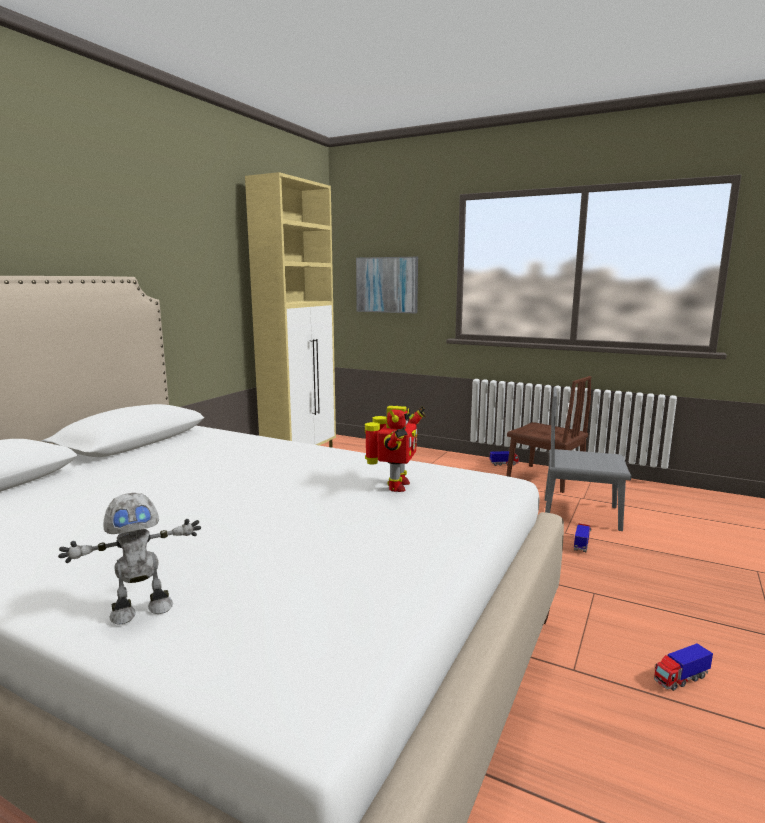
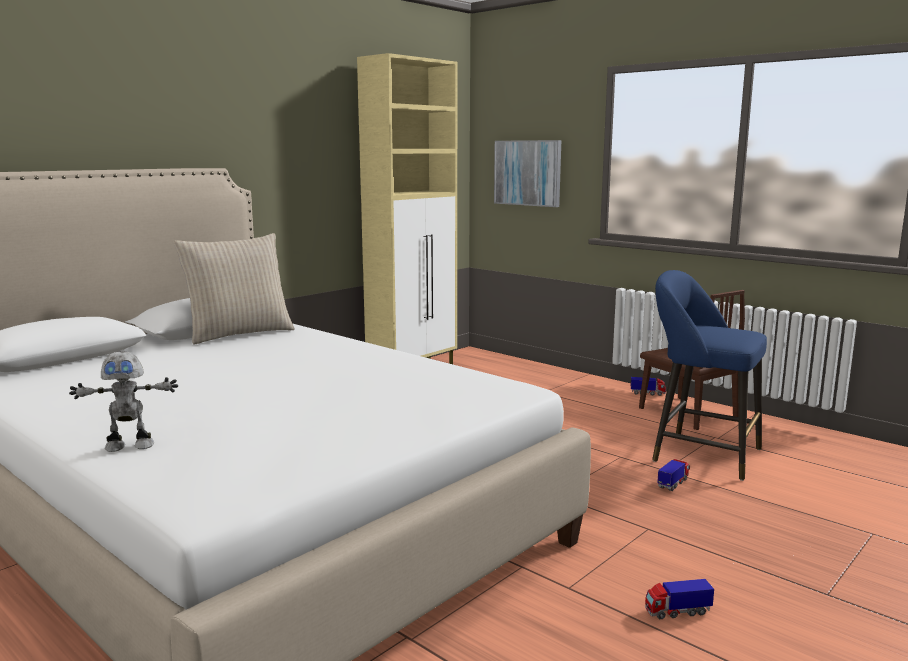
camera: 15 degrees right, 0 degrees up
(171, 444) = (239, 334): none -> beige pillow
(395, 486) = (410, 384): toy robot -> none
(581, 514) = (700, 454): grey chair -> blue stool

